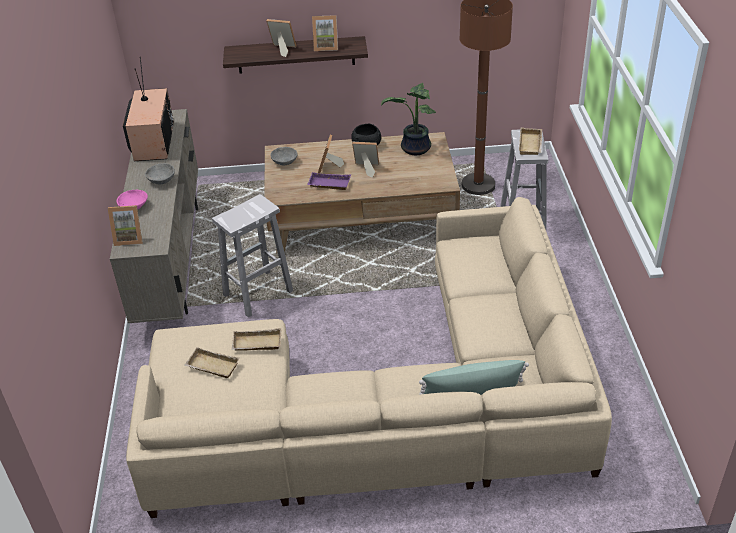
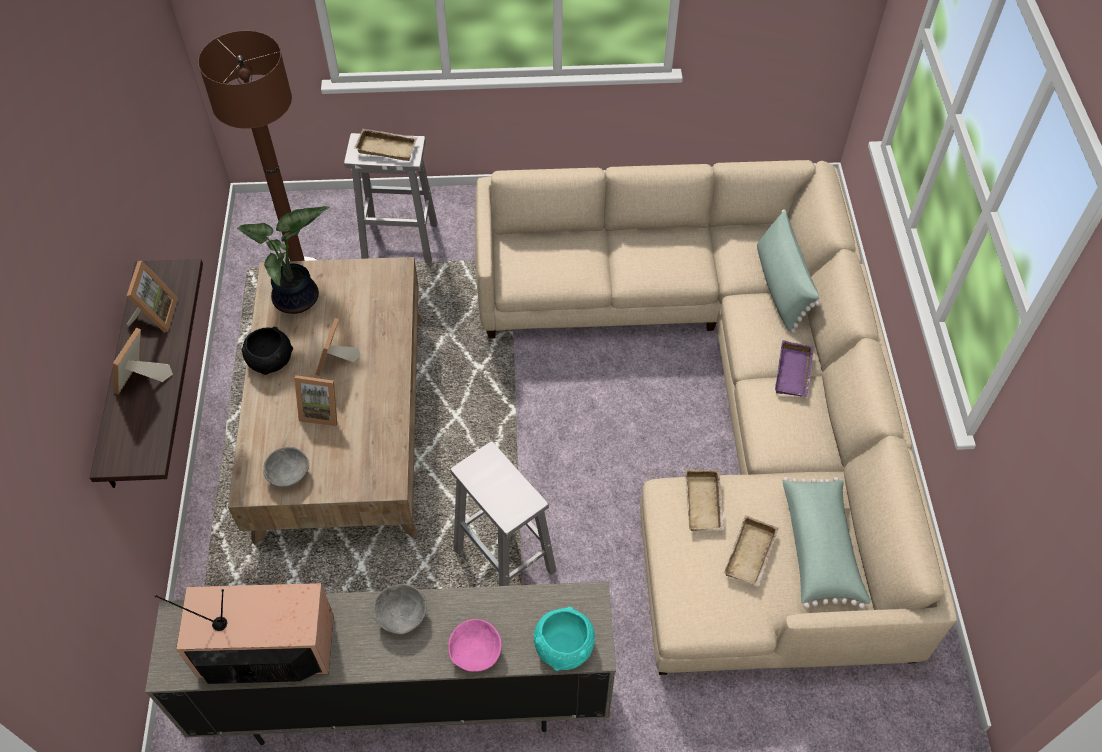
camera: 90 degrees left, 15 degrees up
(129, 238) = (564, 646): picture frame -> turquoise bowl
(213, 406) = (820, 548): none -> green pillow
(328, 184) = (367, 411): purple tray -> purple tray (794, 373)

